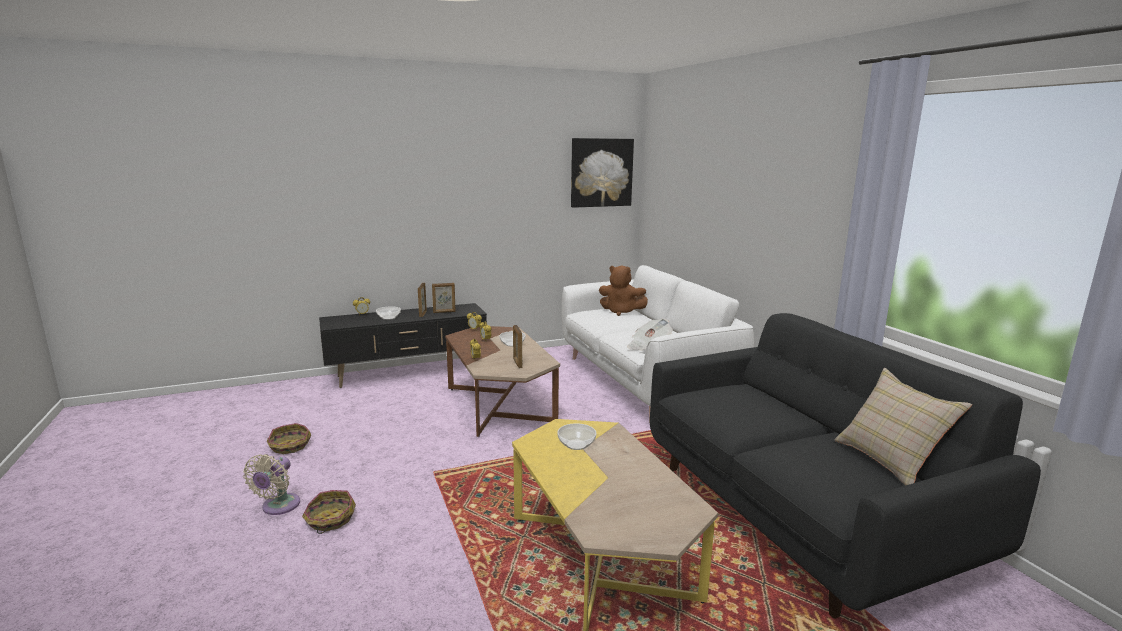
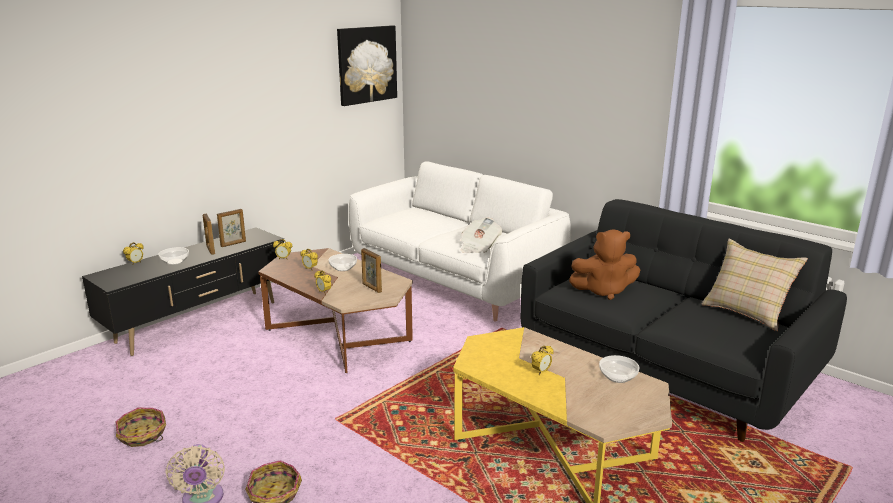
camera: 25 degrees left, 5 degrees up
(576, 444) = (510, 356): bowl -> bowl (617, 377)
(589, 466) = (541, 372): none -> alarm clock
(621, 312) = (417, 214): brown plush toy -> brown plush toy (604, 291)

